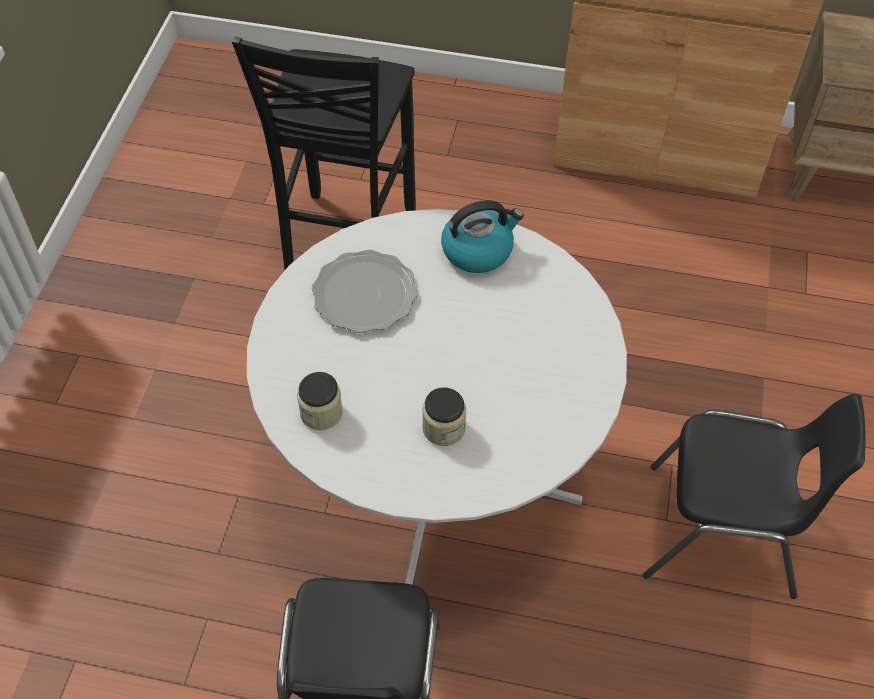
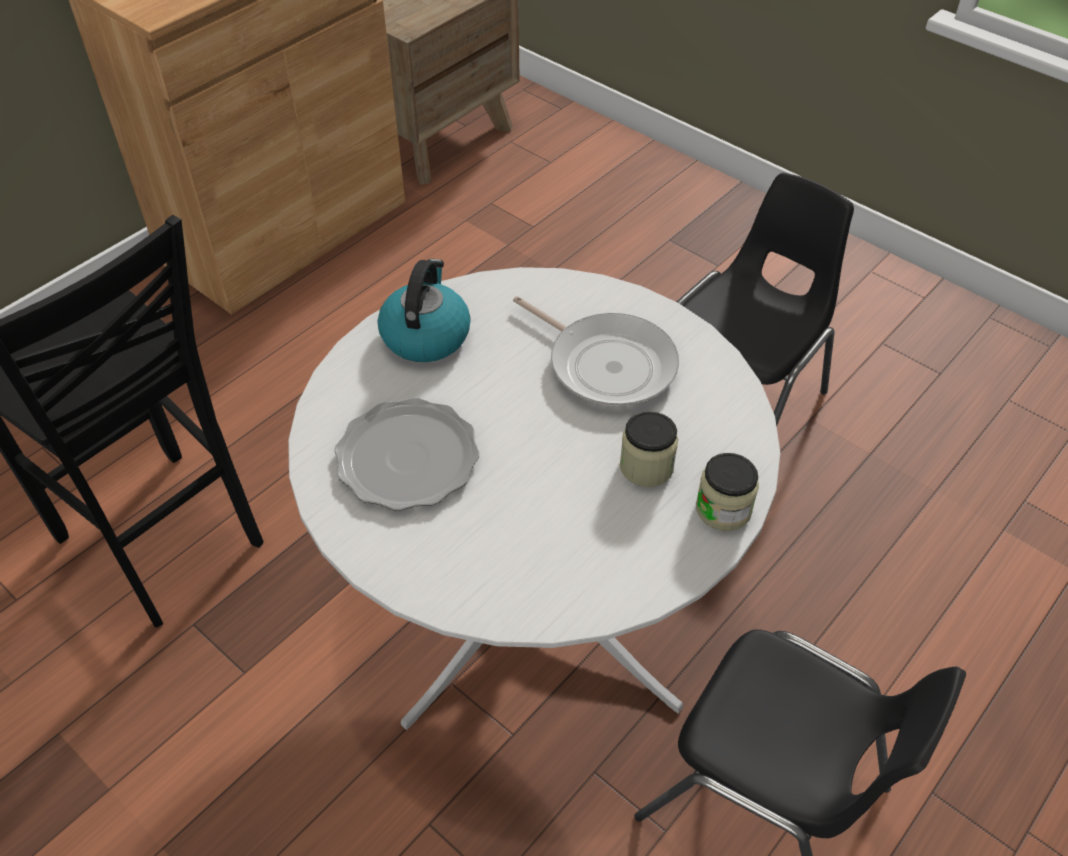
camera: 60 degrees left, 5 degrees down
(321, 413) = (552, 572): jar -> jar (723, 509)
(526, 364) = (606, 363): none -> frying pan

